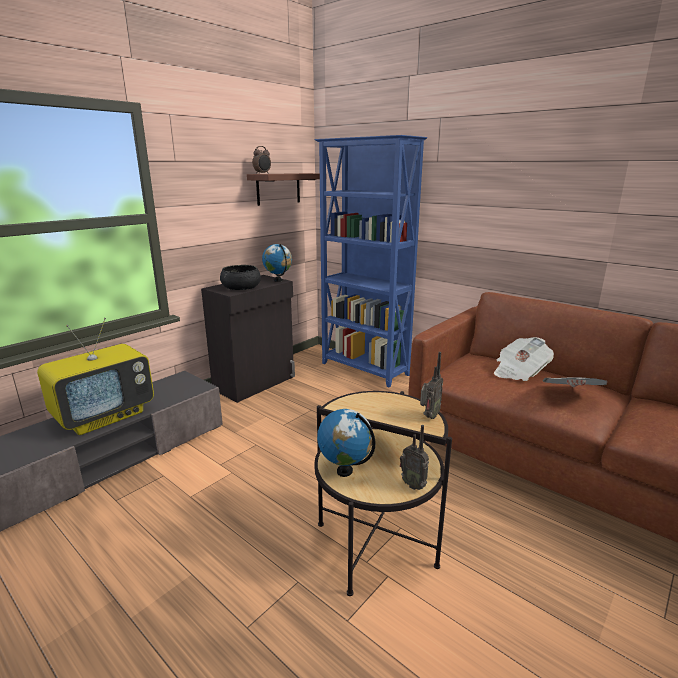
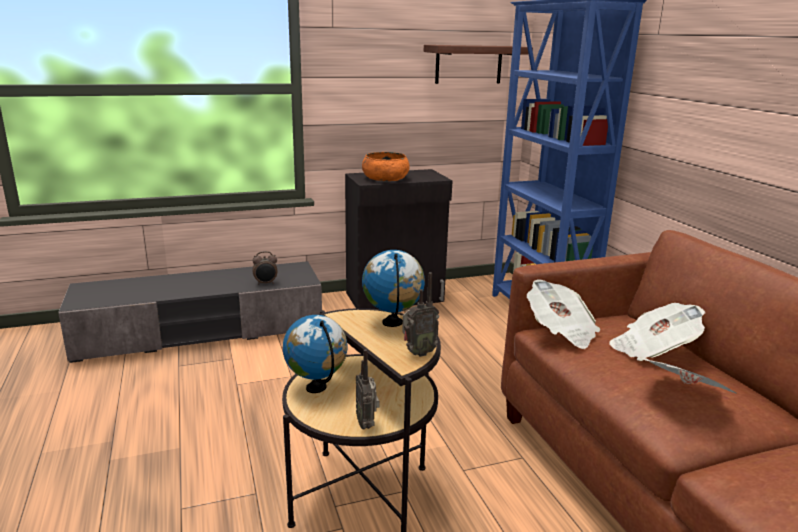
camera: 30 degrees right, 0 degrees up
(105, 416) = (202, 284): television -> none
(241, 287) = (385, 178): black bowl -> orange bowl
(262, 173) = (441, 44): alarm clock -> alarm clock (266, 283)
(278, 280) = (436, 177): globe -> globe (392, 323)
(457, 375) = (561, 331): none -> newspaper

